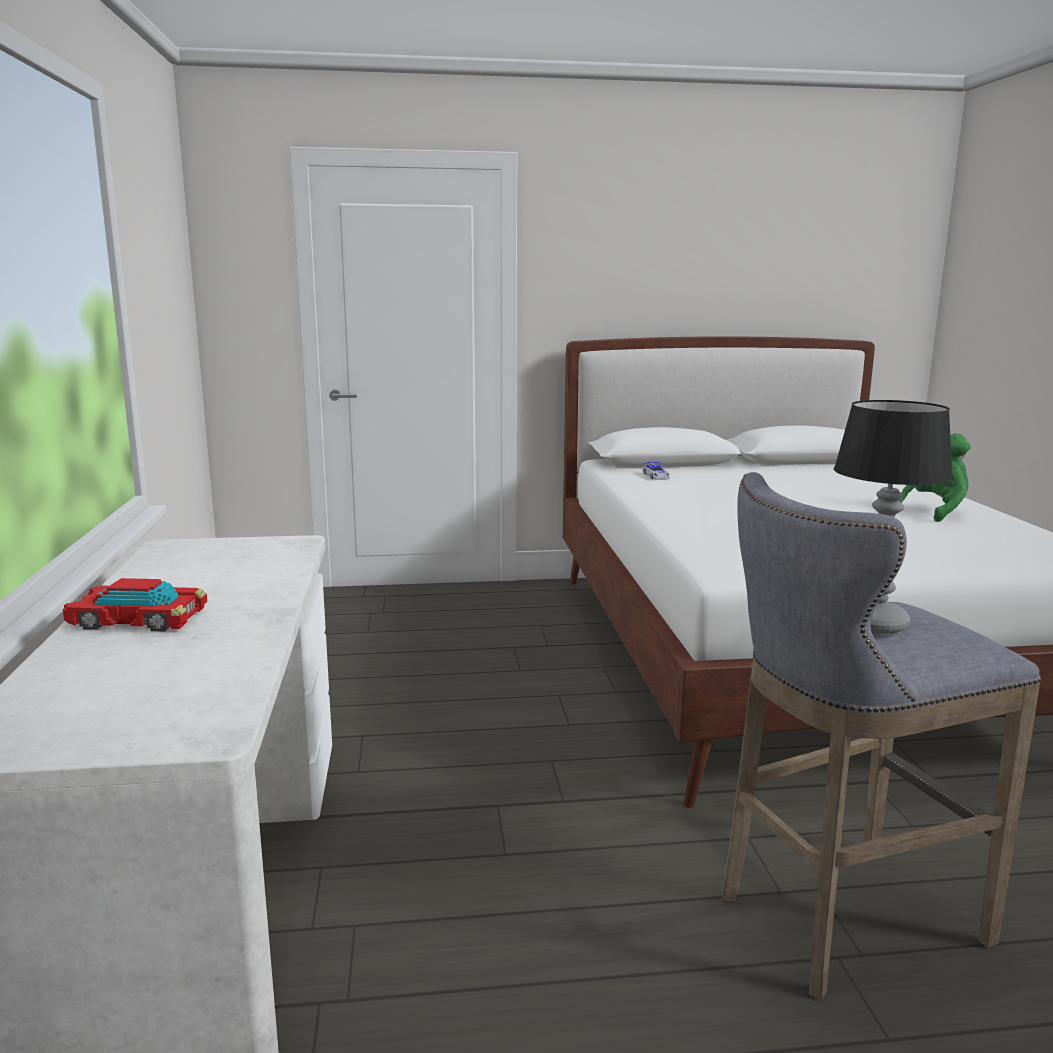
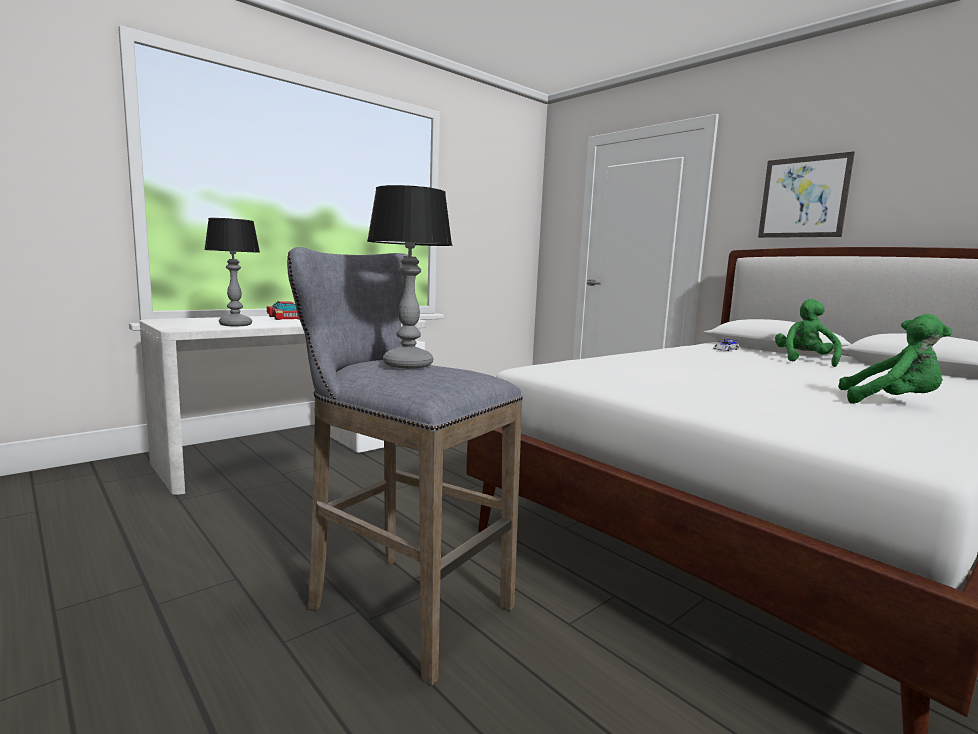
camera: 55 degrees right, 5 degrees down
(212, 675) = (236, 325): none -> table lamp
(635, 276) = (803, 197): none -> picture
(738, 474) = (804, 360): none -> green plush toy

